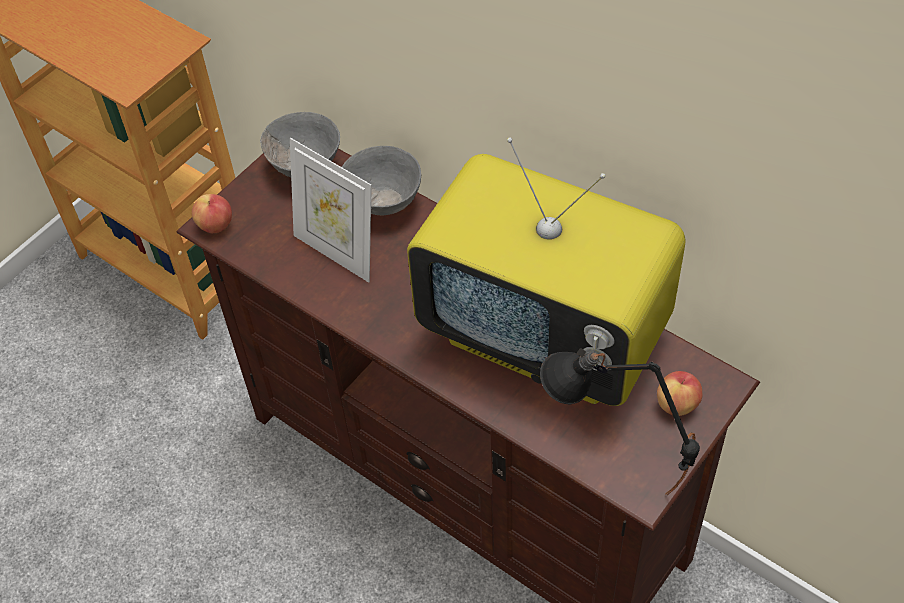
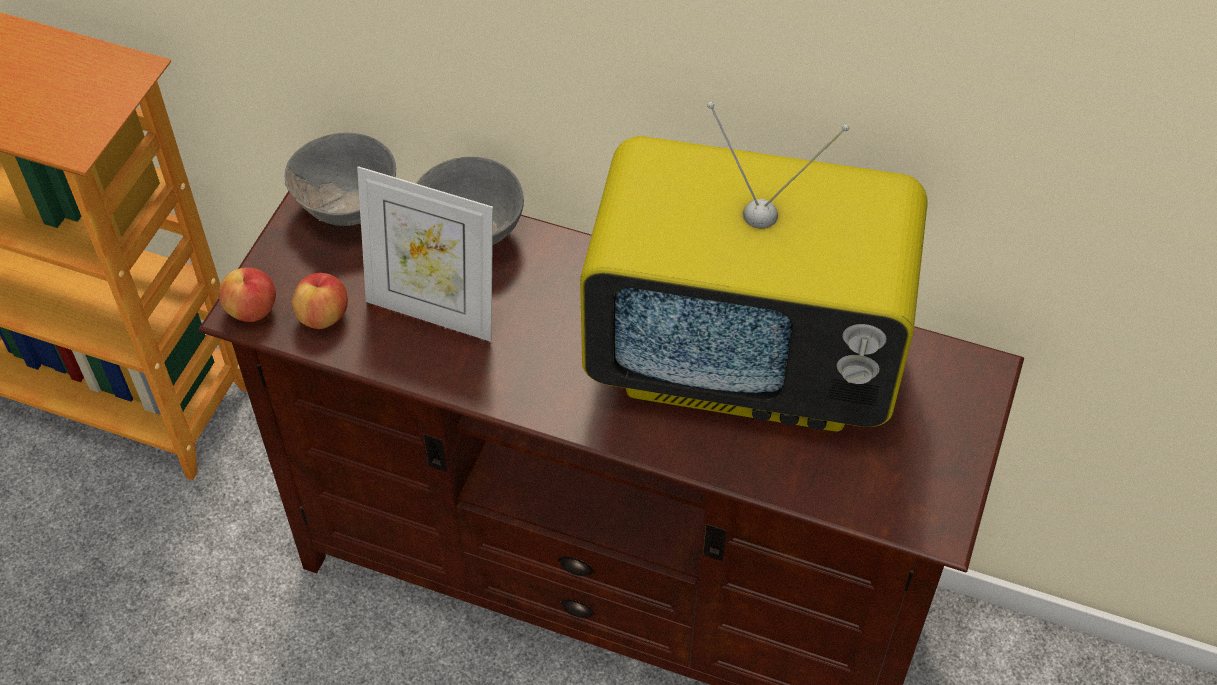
camera: 20 degrees left, 0 degrees up
(609, 488) = (896, 532): black table lamp -> none
(677, 404) = (938, 408): apple -> apple (323, 316)

